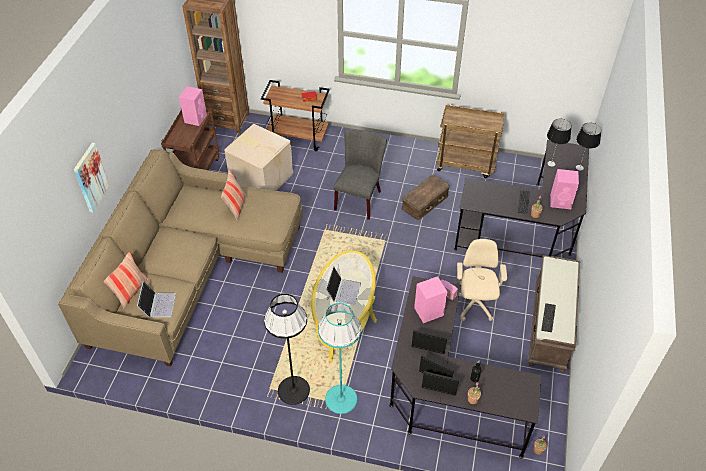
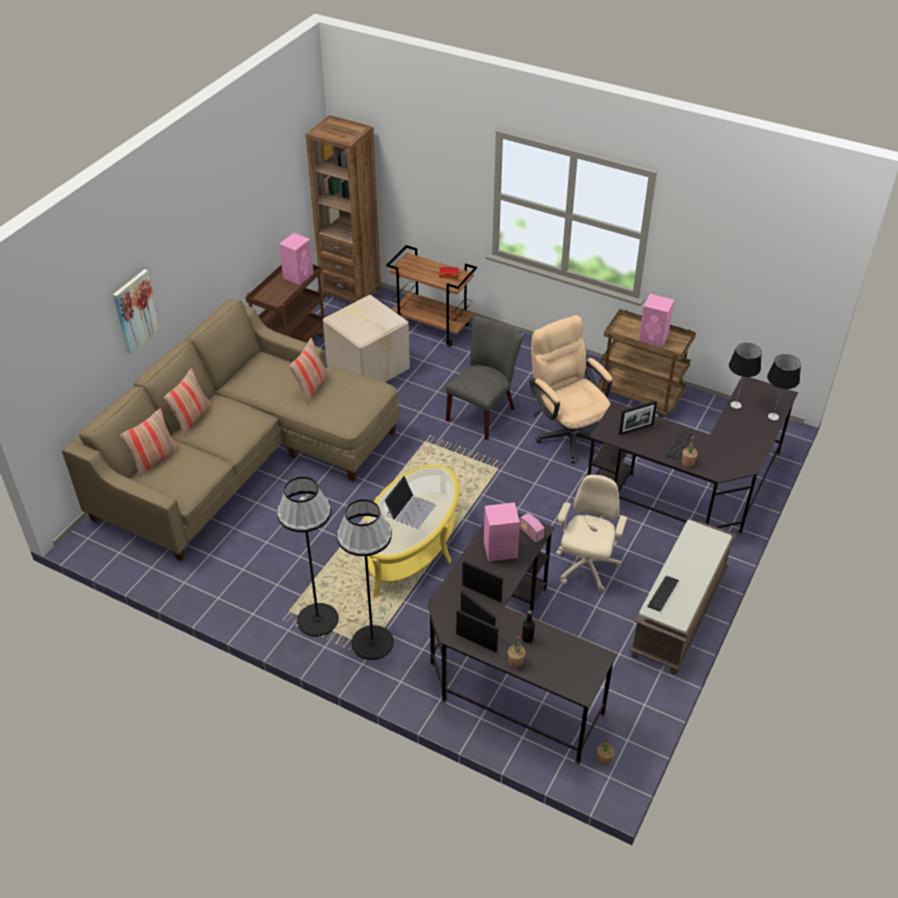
camera: 15 degrees right, 5 degrees down
(149, 251) = (192, 418): none -> pillow
(158, 304) = (180, 479): laptop -> none
(341, 399) = (372, 642): turquoise floor lamp -> black floor lamp
(424, 202) = (567, 432): brown storage box -> beige office chair
(489, 195) = (636, 429): none -> picture frame
(561, 201) = (730, 453): pink speaker -> pink speaker (654, 338)

